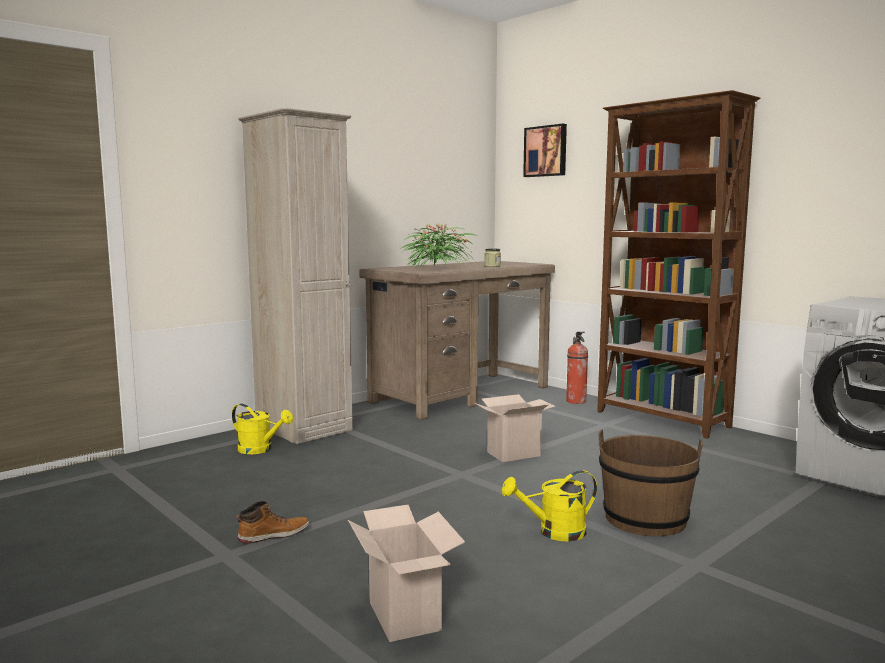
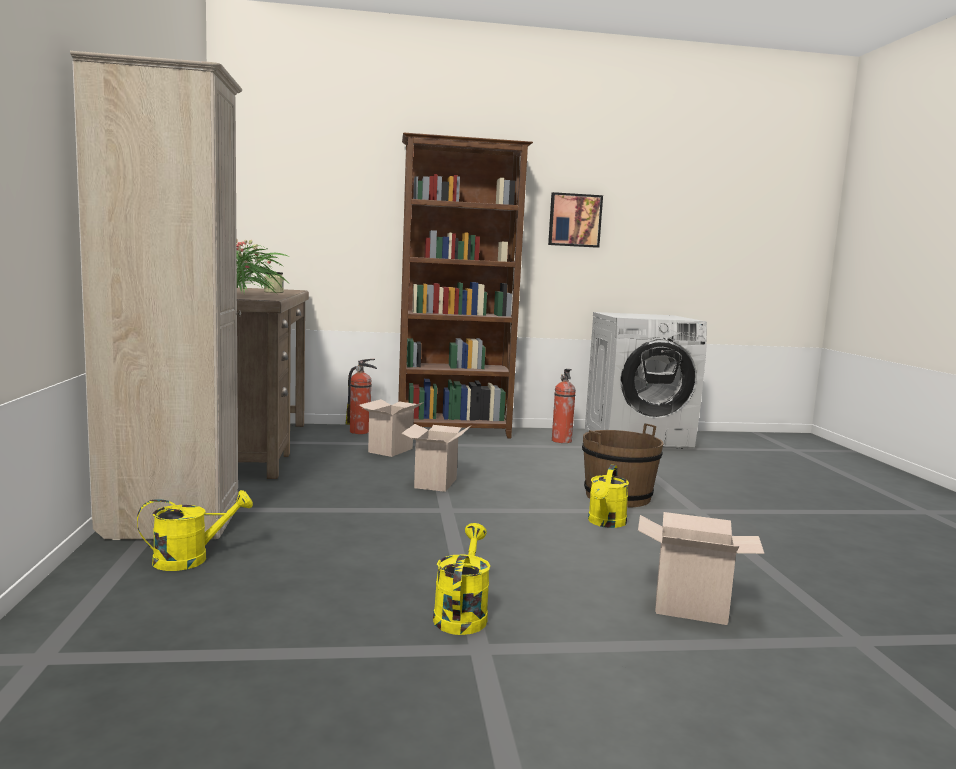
camera: 55 degrees left, 0 degrees up
(273, 535) = (462, 614): boot -> yellow watering can
(546, 151) = (289, 164): picture -> picture (574, 220)
(557, 420) = (390, 450): none -> cardboard box
(762, 455) = (561, 441): none -> fire extinguisher

